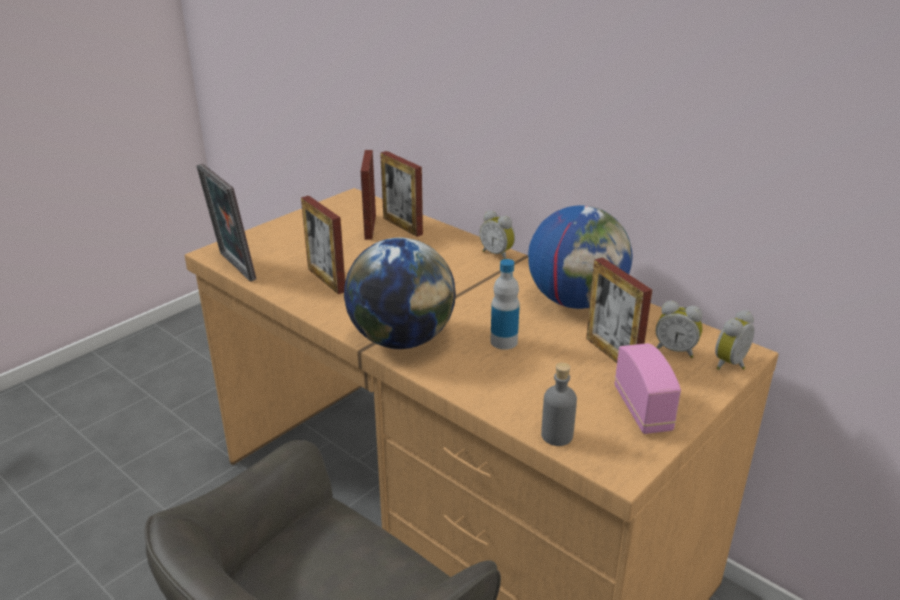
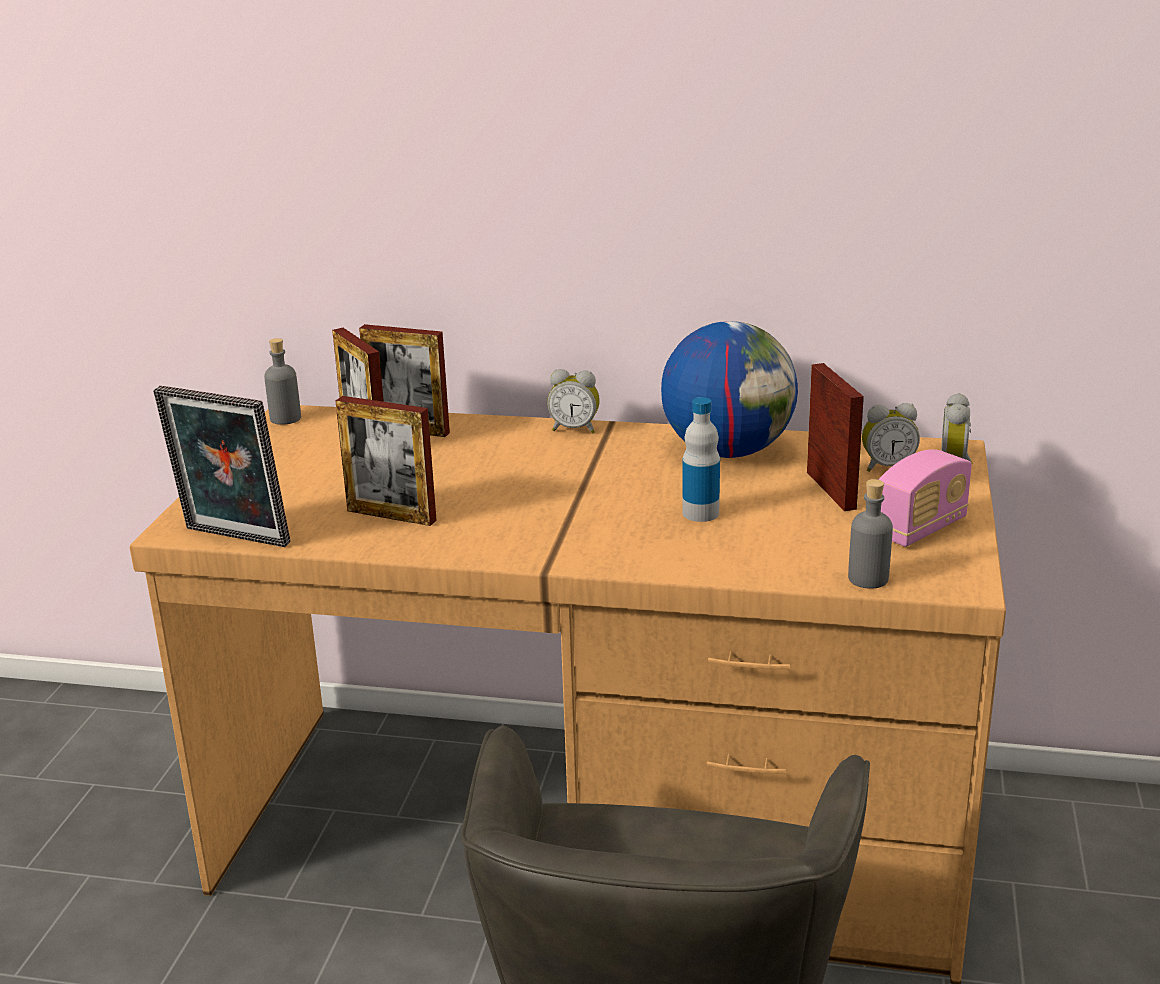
camera: 30 degrees left, 5 degrees down
(348, 199) = (285, 418): none -> grey bottle
(401, 339) = (579, 547): globe -> none
(612, 355) = (831, 490): picture frame -> picture frame turned 135 degrees counterclockwise
(642, 409) = (921, 529): radio -> radio turned 90 degrees clockwise

